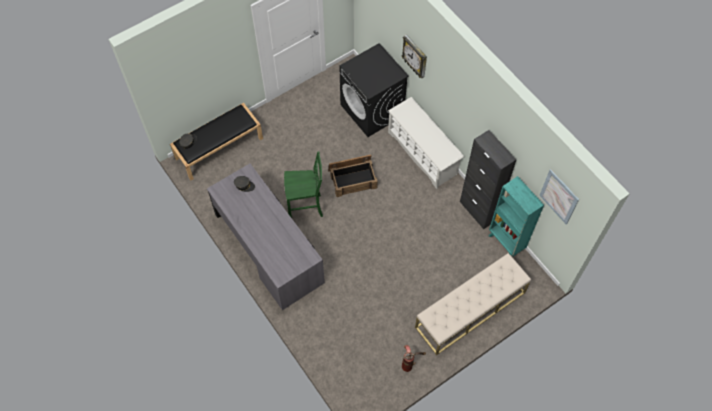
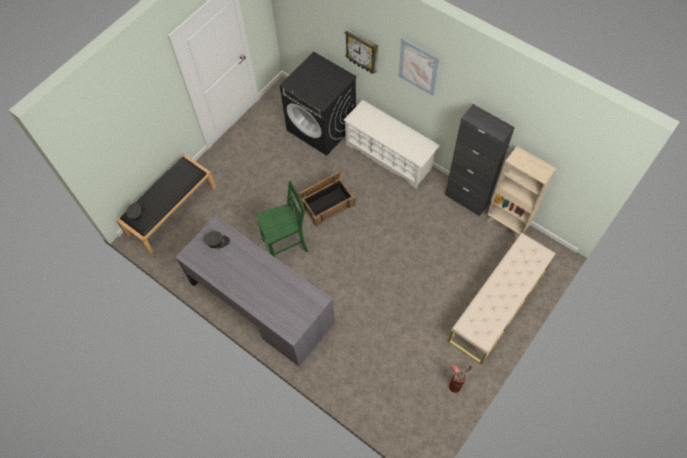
camera: 15 degrees left, 0 degrees up
(506, 243) = (507, 223): turquoise bookcase -> beige bookcase
(559, 196) = (577, 153): picture -> picture (418, 67)

